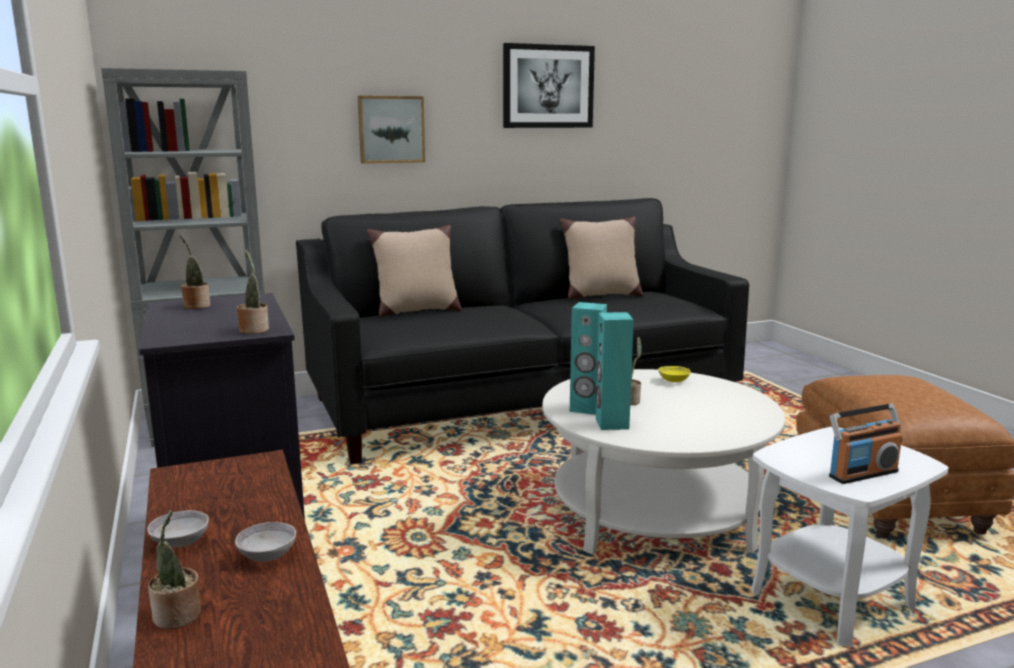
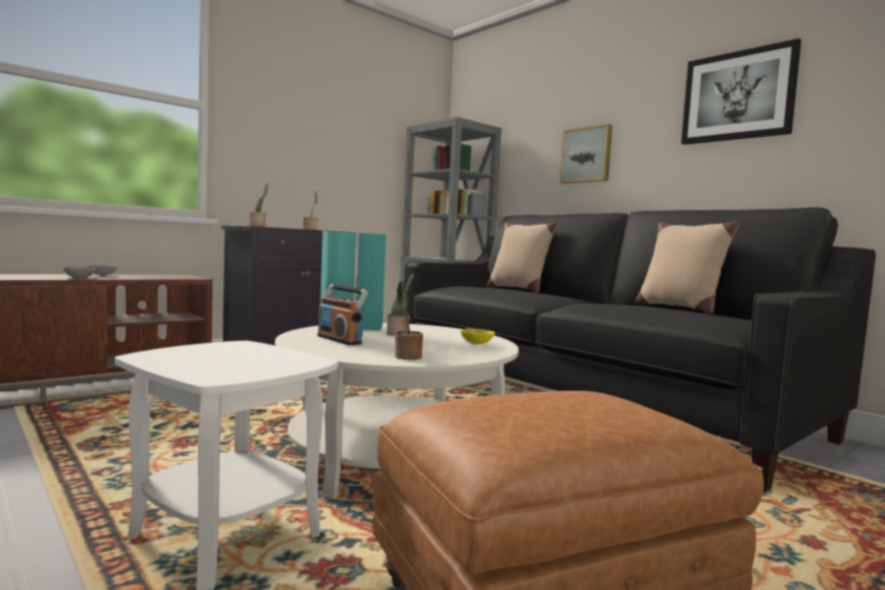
camera: 70 degrees right, 10 degrees down
(178, 617) = (31, 274): potted plant -> potted plant (406, 357)
(862, 474) = (186, 359): radio -> radio (339, 340)

